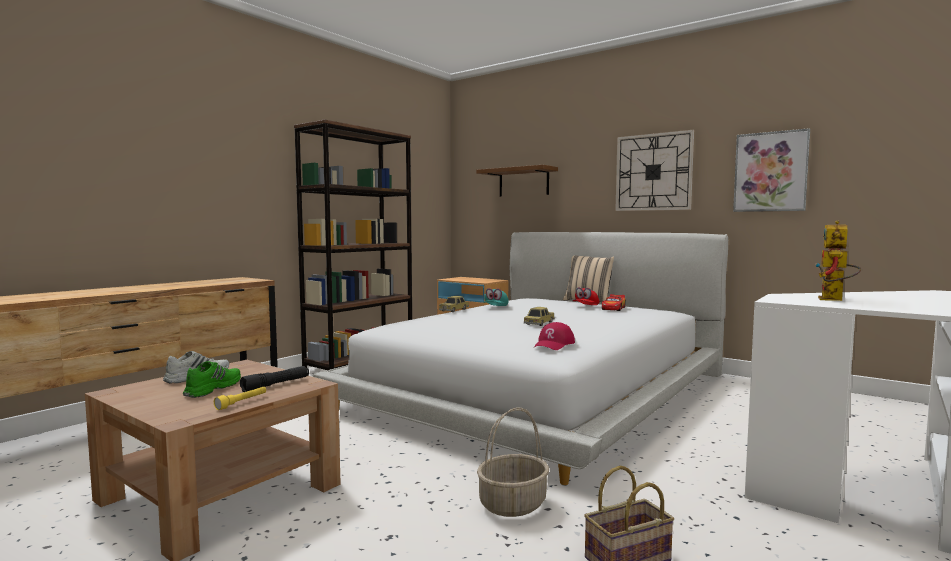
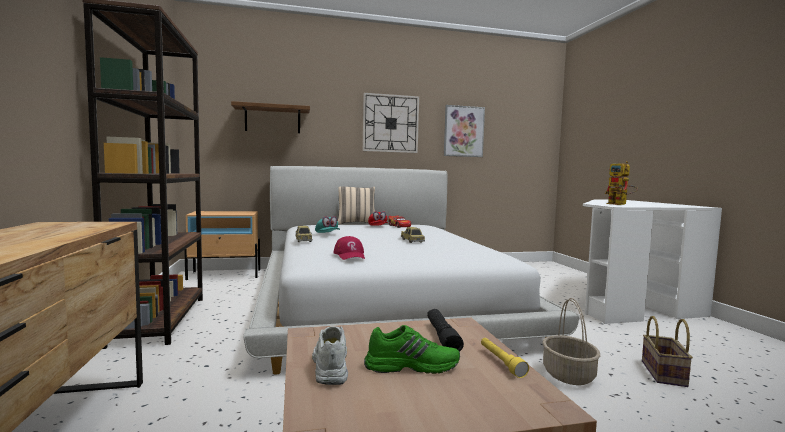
camera: 50 degrees left, 0 degrees up
(212, 388) = (411, 365): green shoe -> green shoe turned 120 degrees clockwise
(554, 344) = (484, 252): red cap -> red cap (350, 255)

